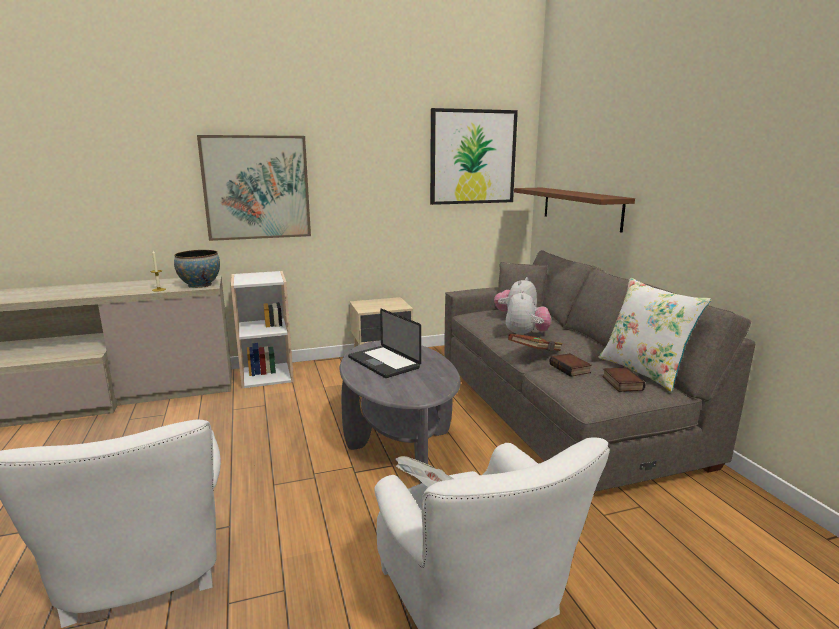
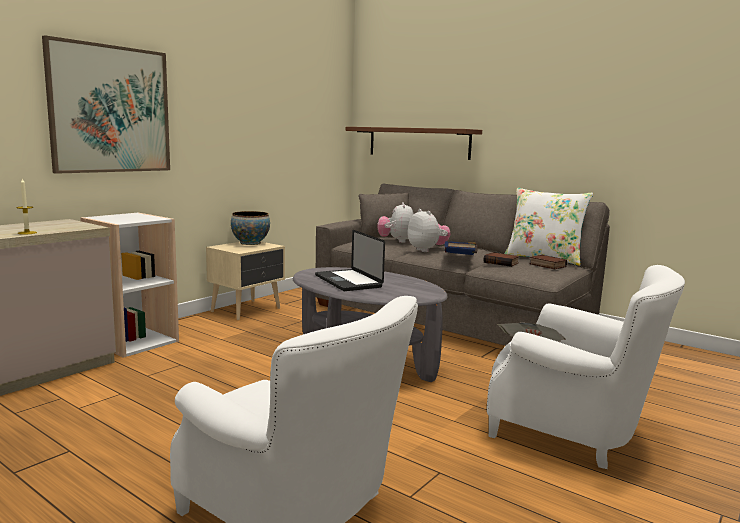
camera: 35 degrees left, 5 degrees down
(200, 285) = (73, 226): bowl -> bowl (250, 243)
(383, 363) = (348, 281): laptop -> laptop turned 45 degrees clockwise
(472, 157) = (308, 94): picture -> none
(536, 353) = (460, 258): brown book -> blue book

